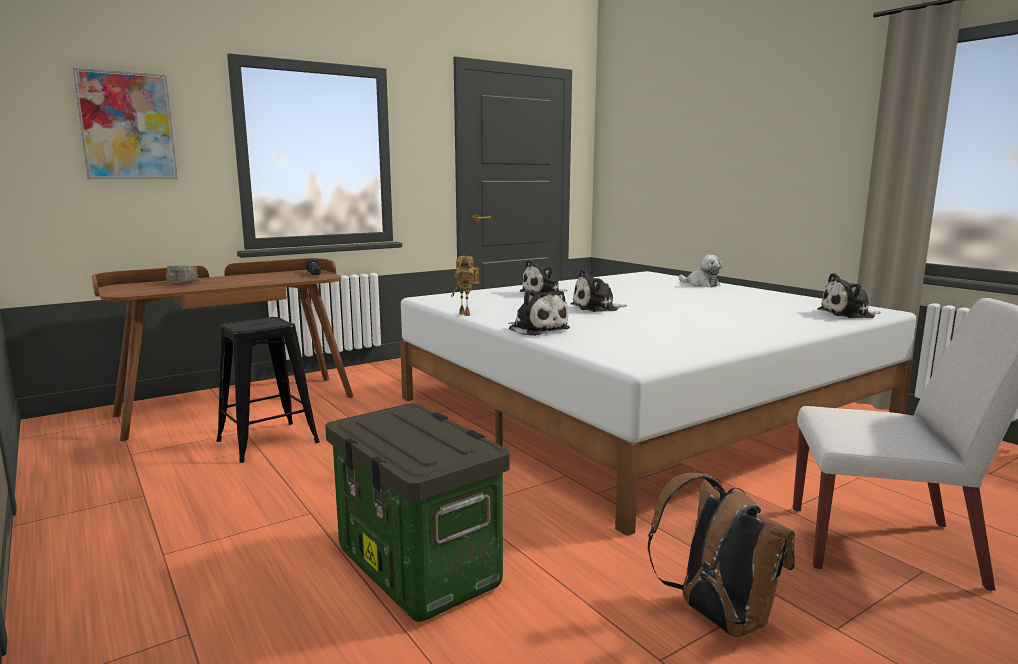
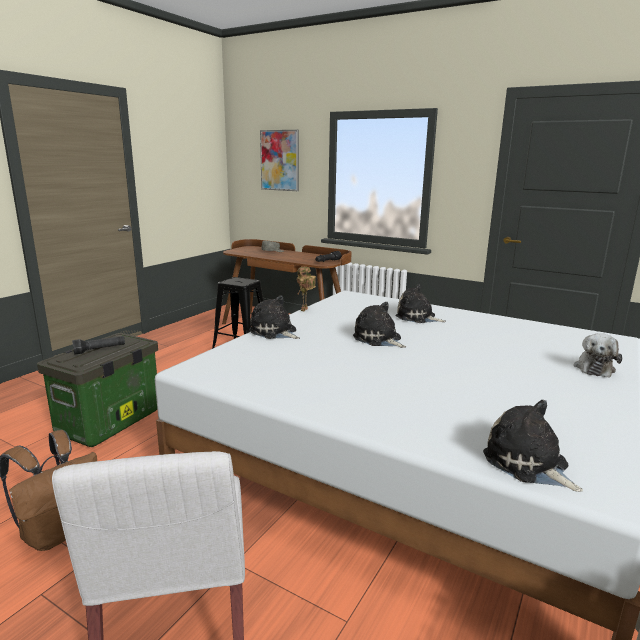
camera: 65 degrees right, 5 degrees up
(416, 433) = (100, 350): none -> black flashlight
(536, 329) = (274, 332): plush toy -> plush toy turned 105 degrees clockwise

